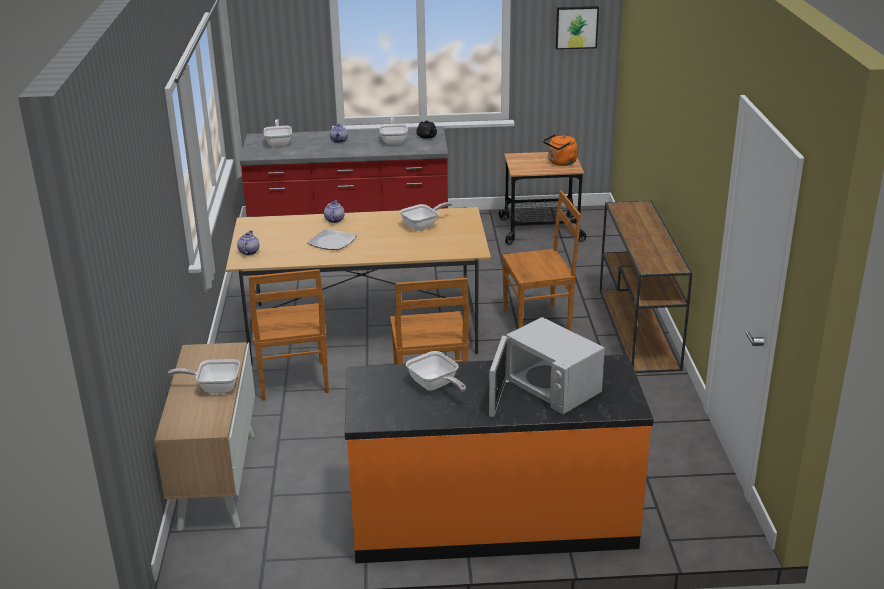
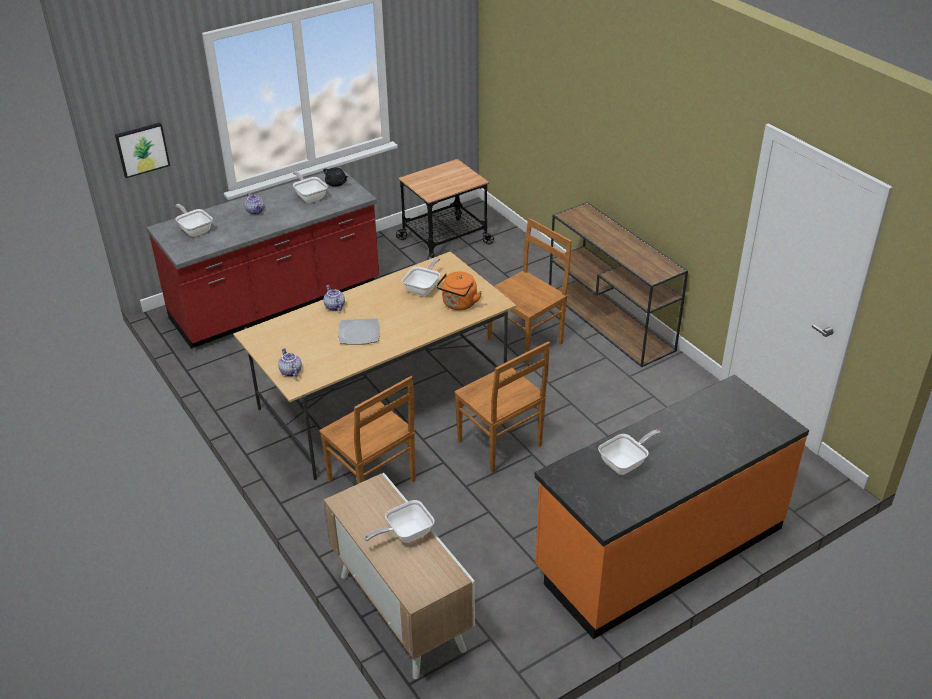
camera: 30 degrees left, 10 degrees up
(435, 386) = (626, 463): frying pan -> frying pan turned 60 degrees counterclockwise
(546, 387) = (709, 430): white microwave -> none
(560, 163) = (458, 176): orange kettle -> orange kettle (458, 304)
(576, 27) = (442, 39): picture -> picture (142, 149)

